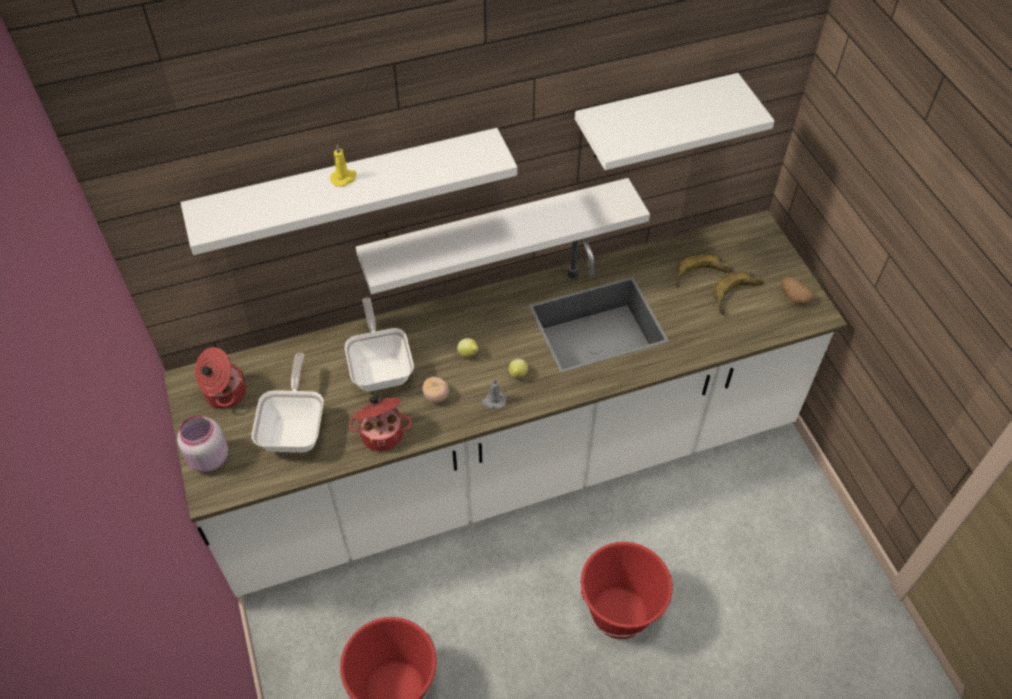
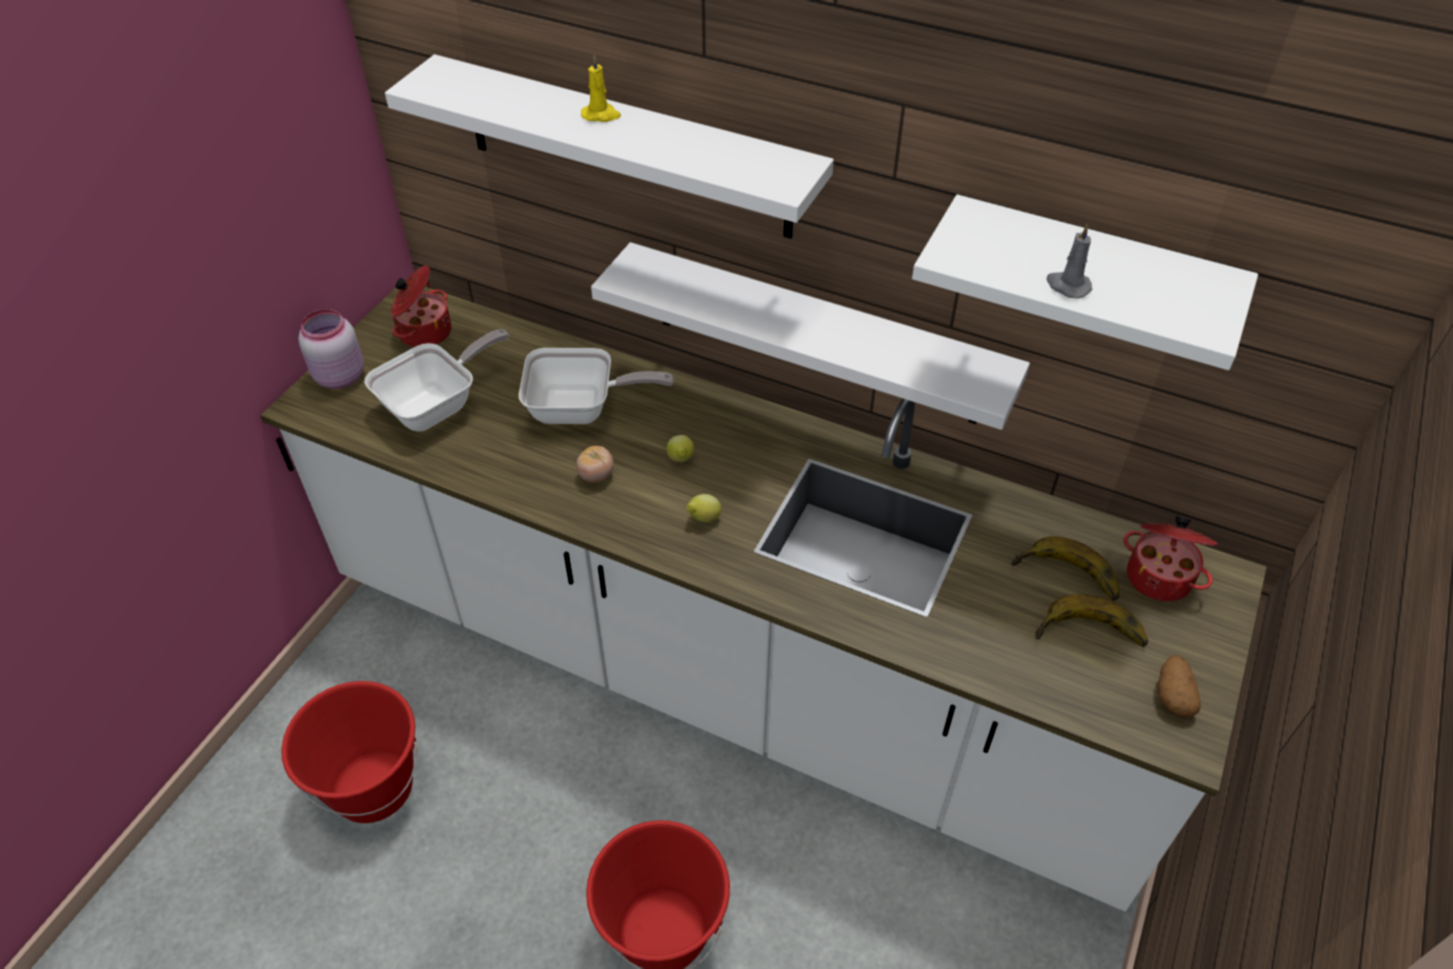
camera: 45 degrees right, 5 degrees down
(381, 367) = (581, 409): frying pan -> frying pan turned 60 degrees clockwise
(382, 433) = (502, 469): cooking pot -> cooking pot (1159, 576)
(493, 401) = (645, 525): grey candle -> grey candle (1067, 286)

